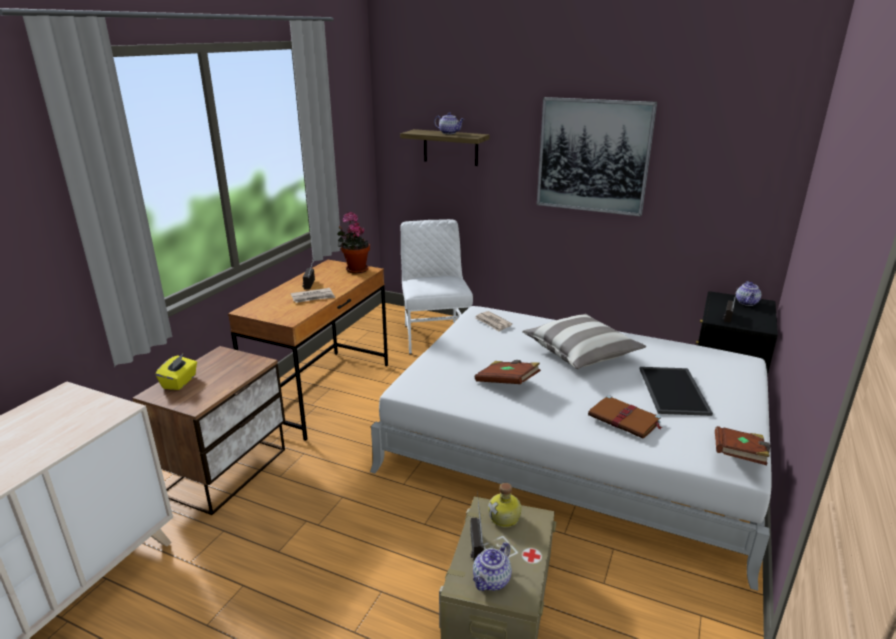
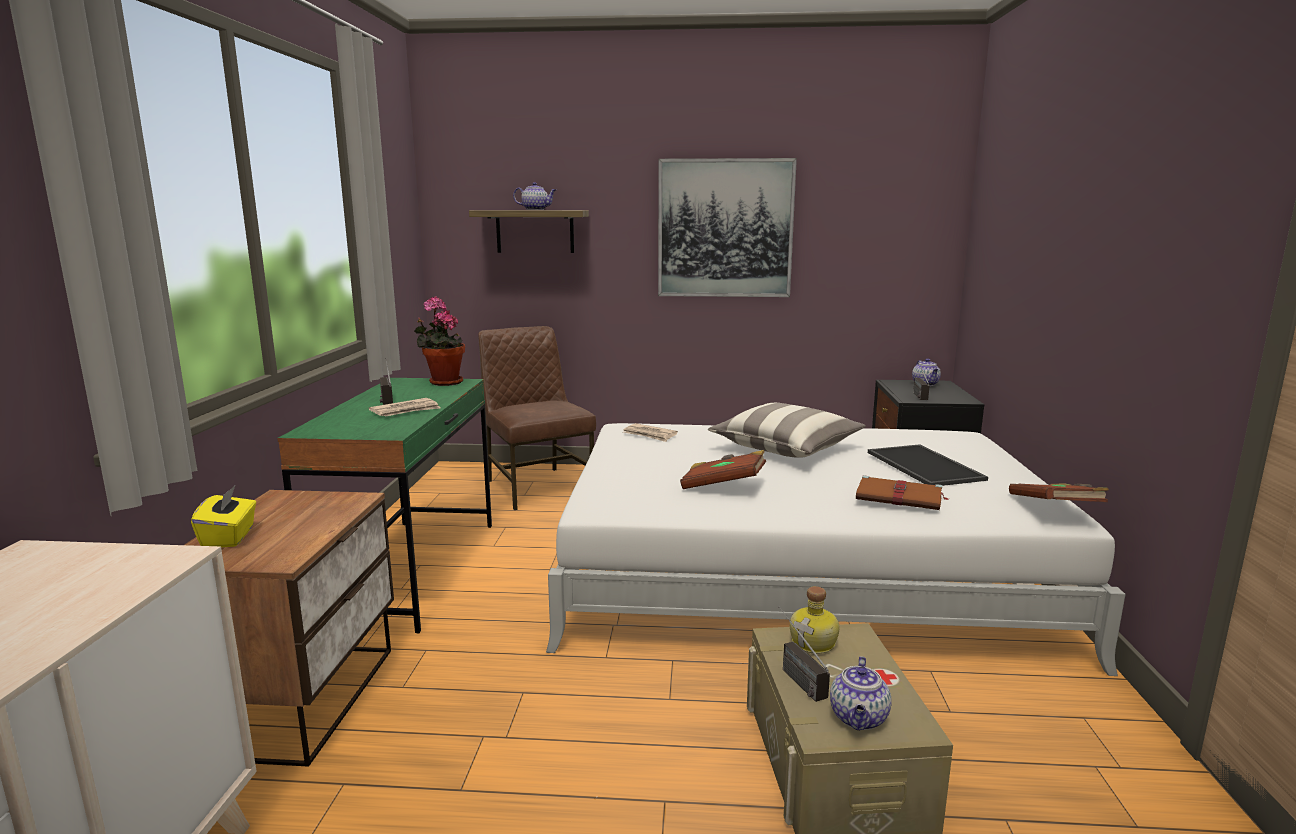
camera: 20 degrees left, 10 degrees down
(323, 392) = (411, 570): brown desk -> green desk
(435, 336) = (537, 487): white chair -> brown chair

